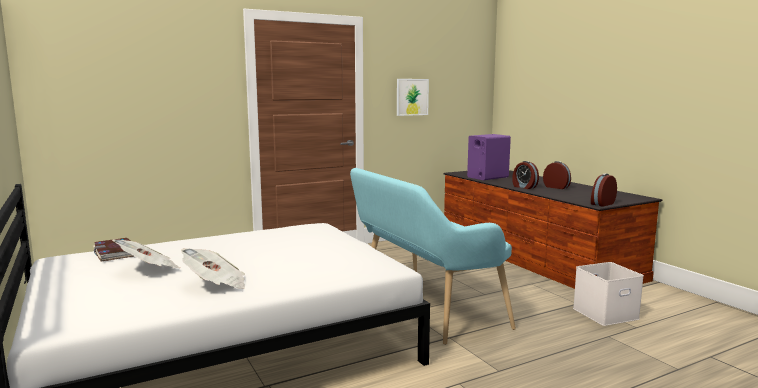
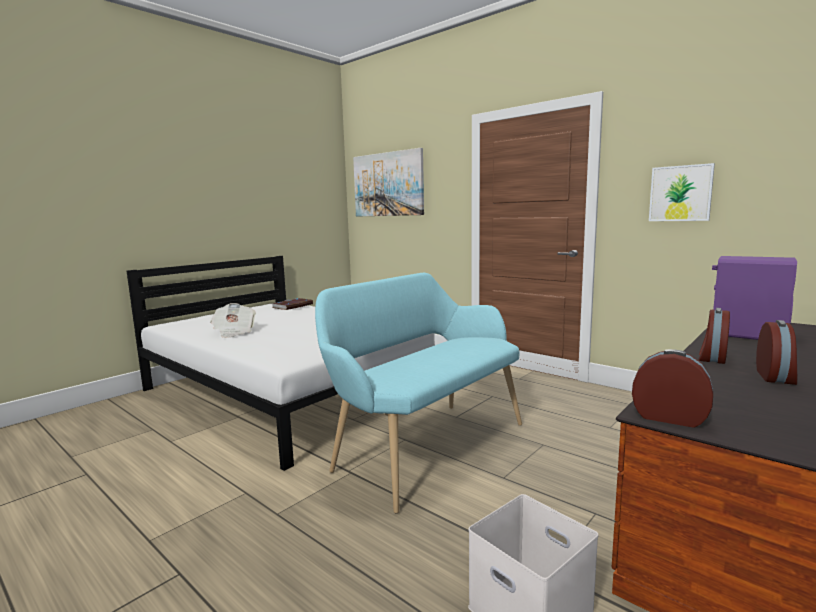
camera: 70 degrees right, 0 degrees up
(113, 71) = (388, 184): none -> picture
(149, 269) = (261, 317): newspaper -> none

